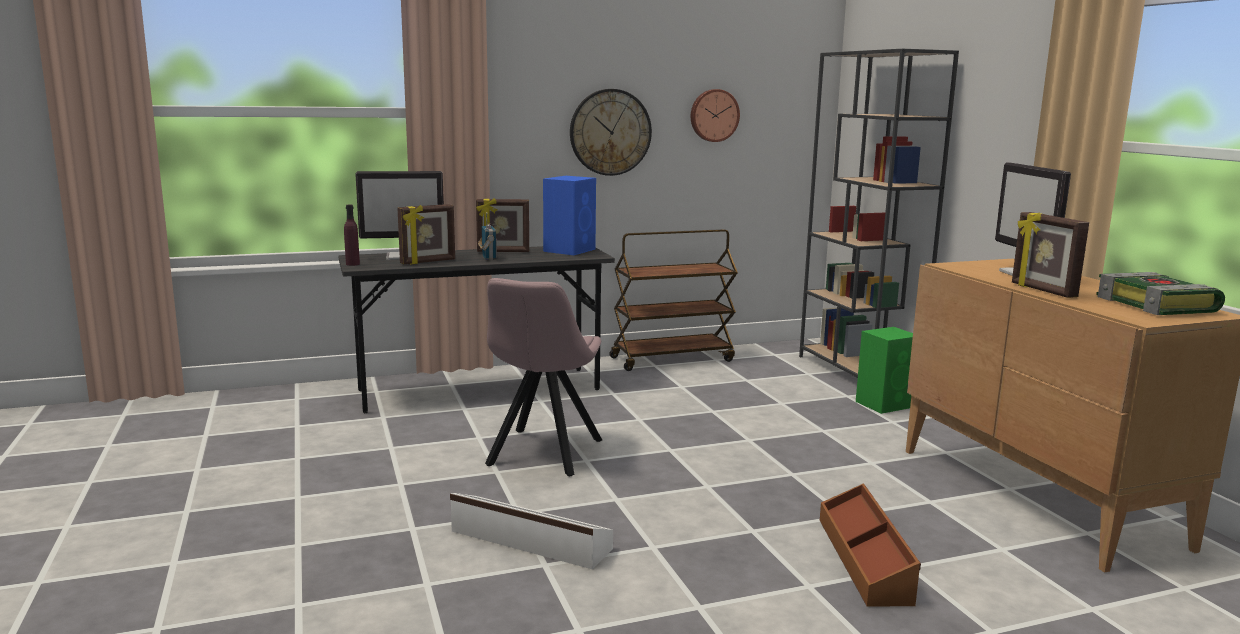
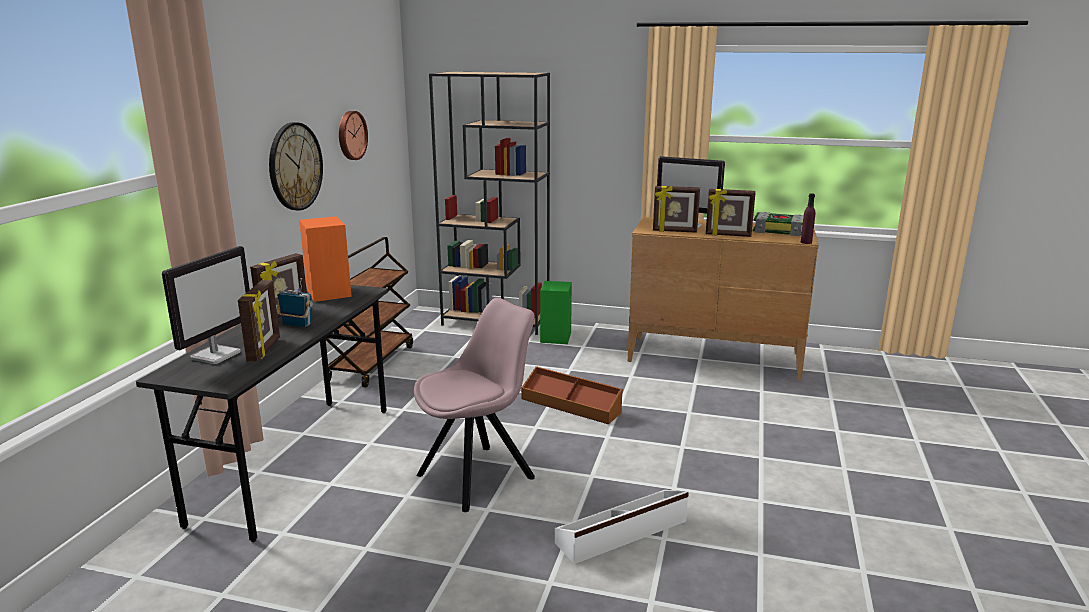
camera: 55 degrees left, 5 degrees up
(352, 264) = (203, 383): purple bottle -> purple bottle (806, 242)
(543, 452) = (477, 477): pink chair -> pink chair turned 90 degrees counterclockwise
(570, 250) = (328, 292): blue speaker -> orange speaker
(865, 559) = (744, 429): brown storage box -> brown storage box (571, 405)
(984, 273) = (674, 231): none -> picture frame

